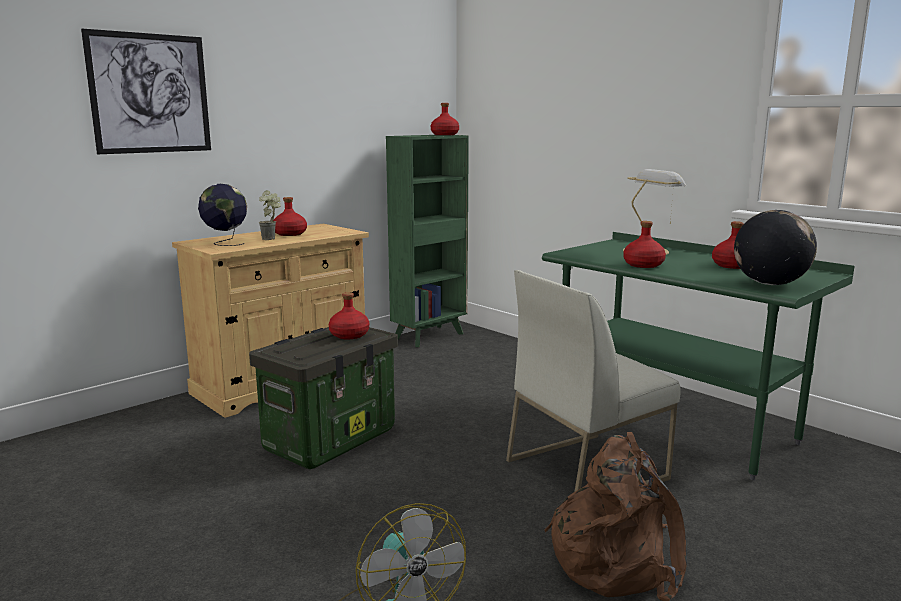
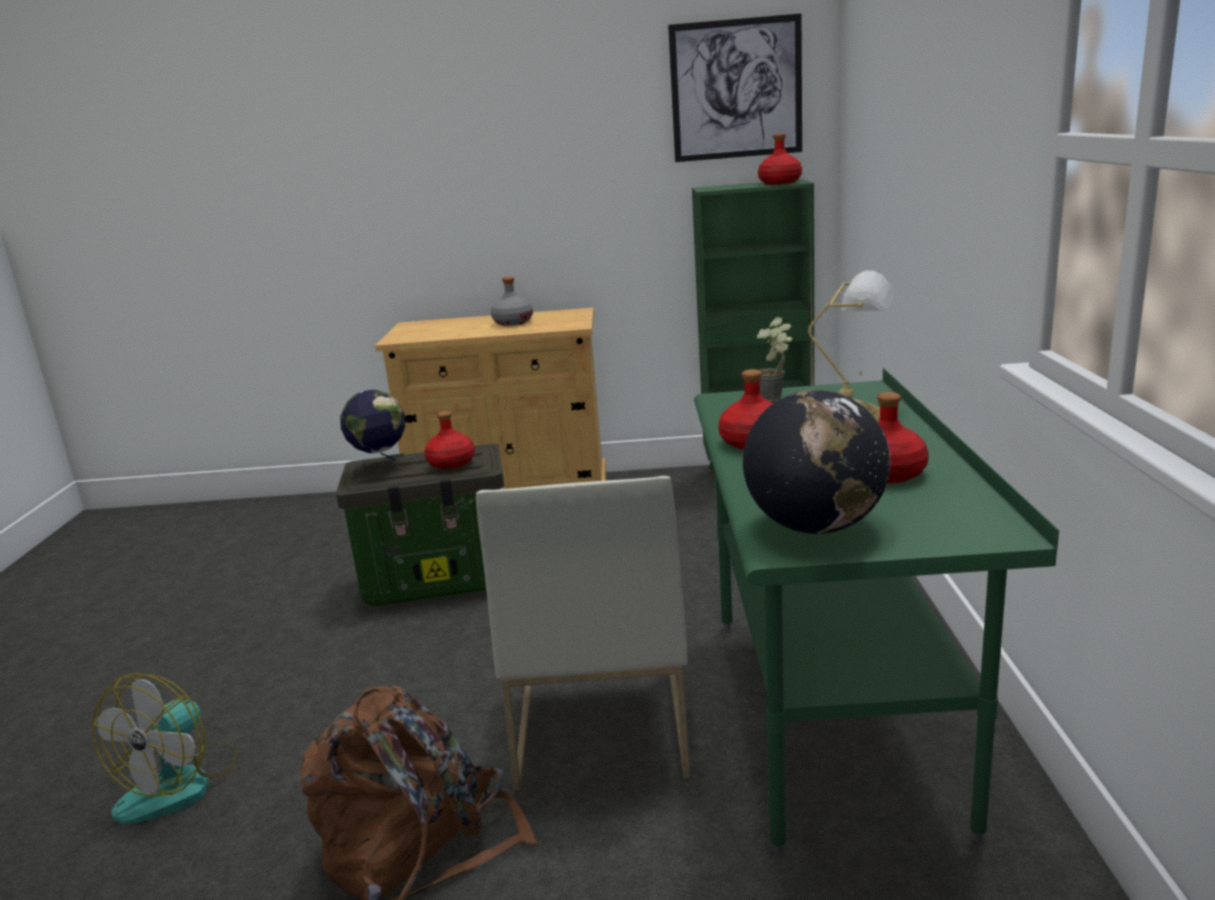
camera: 45 degrees right, 5 degrees up
(150, 93) = (370, 159): picture -> picture (736, 89)
(225, 243) = (427, 329): globe -> globe (381, 467)
(272, 239) = (476, 329): potted plant -> potted plant (776, 402)
(289, 234) = (512, 322): red bottle -> grey bottle
(586, 469) = (599, 724): white chair -> white chair turned 105 degrees counterclockwise

